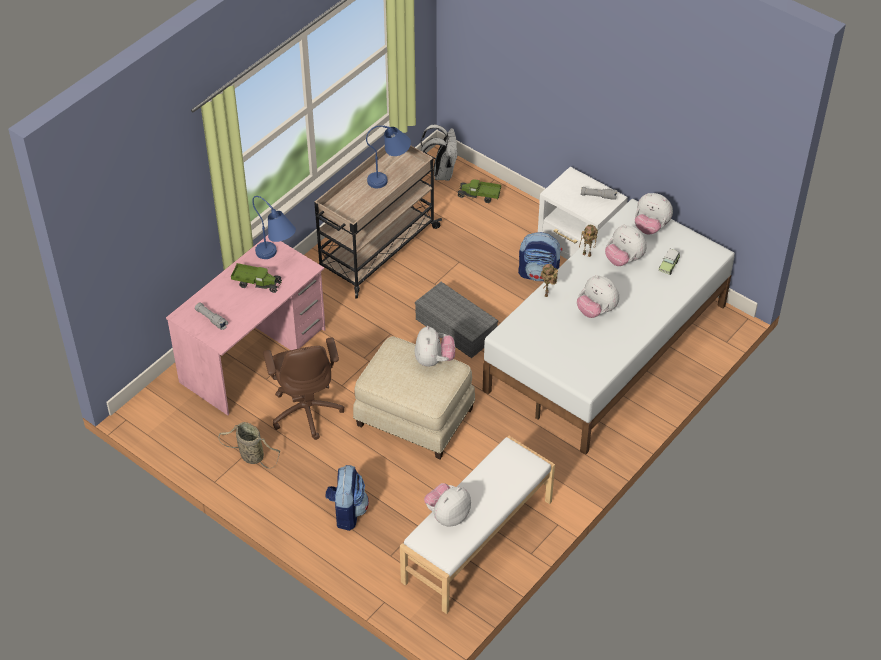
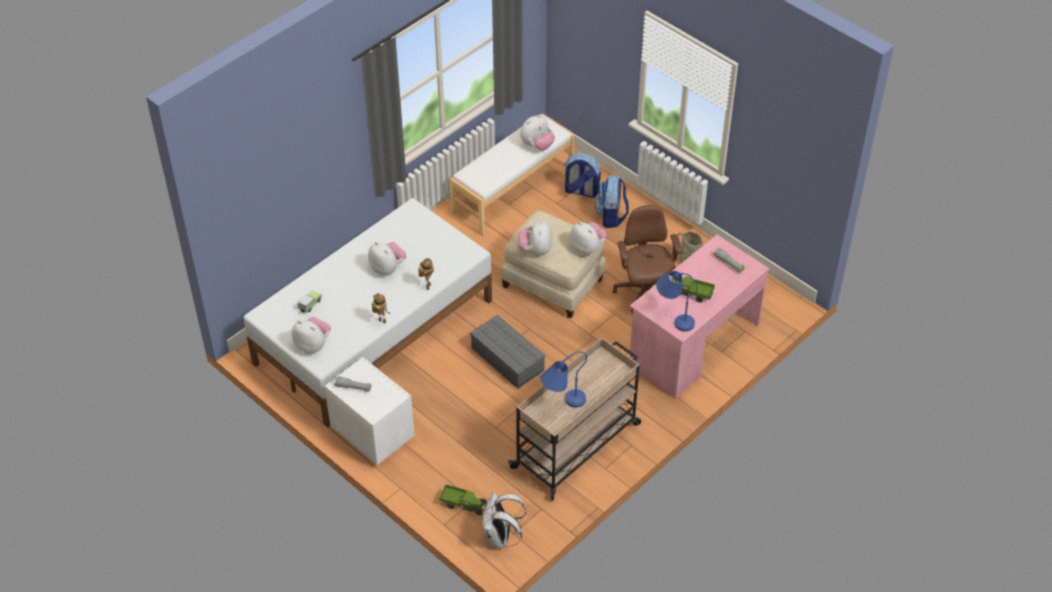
camera: 175 degrees left, 0 degrees up
(539, 274) = (419, 408): backpack -> backpack (581, 191)
(624, 260) = (349, 314): plush toy -> plush toy (587, 248)

